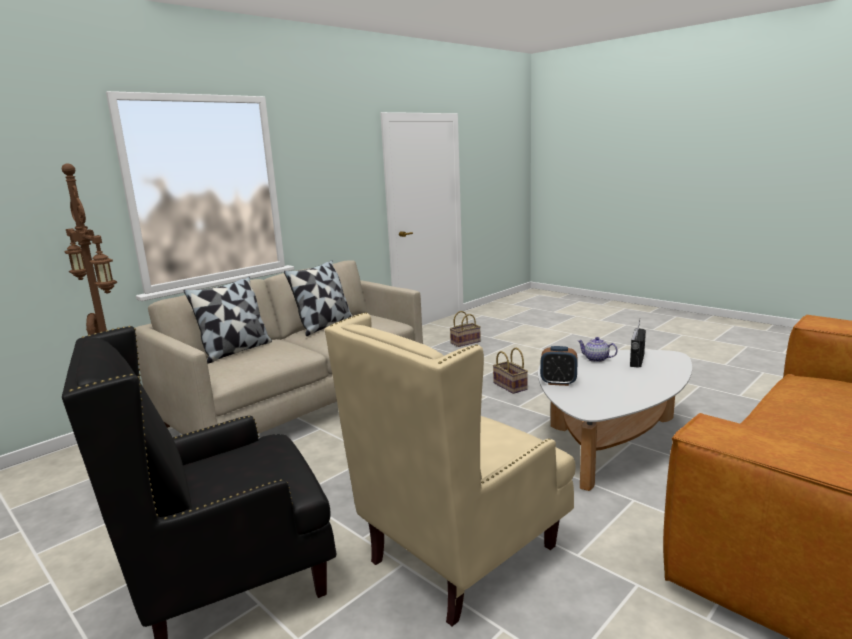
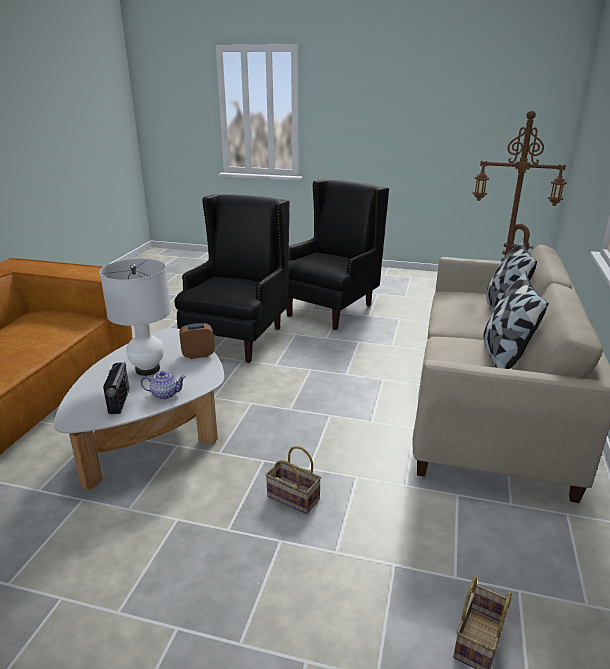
camera: 150 degrees right, 10 degrees up
(461, 555) = (237, 339): beige armchair -> black armchair
(613, 378) = (148, 369): none -> white table lamp

